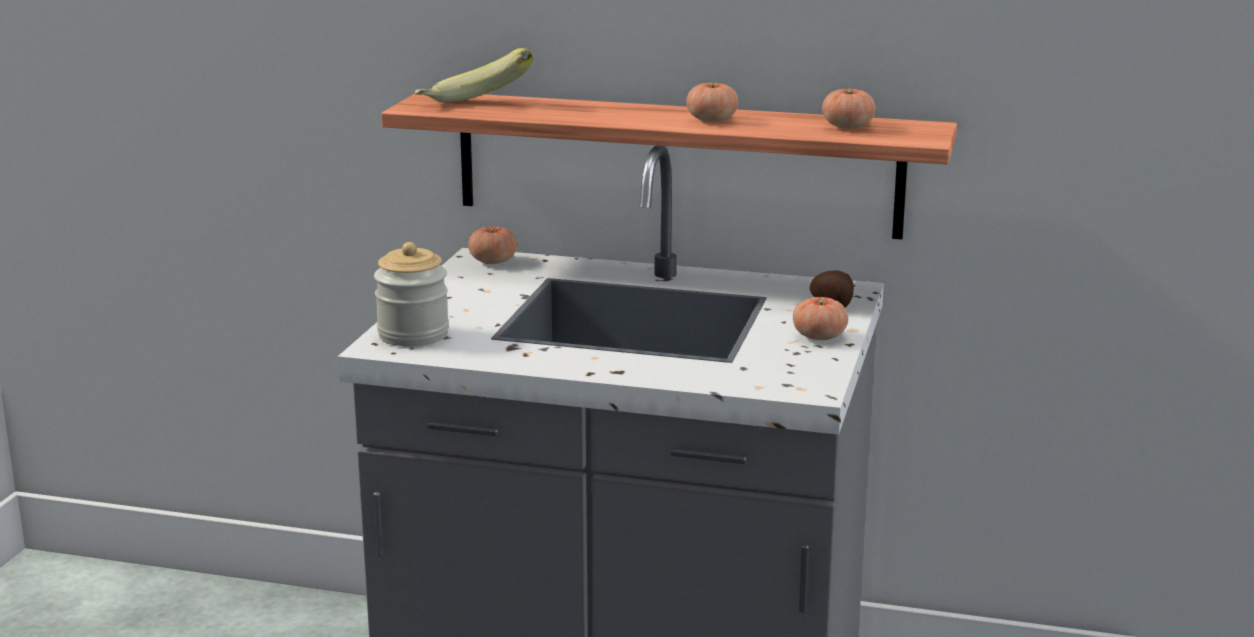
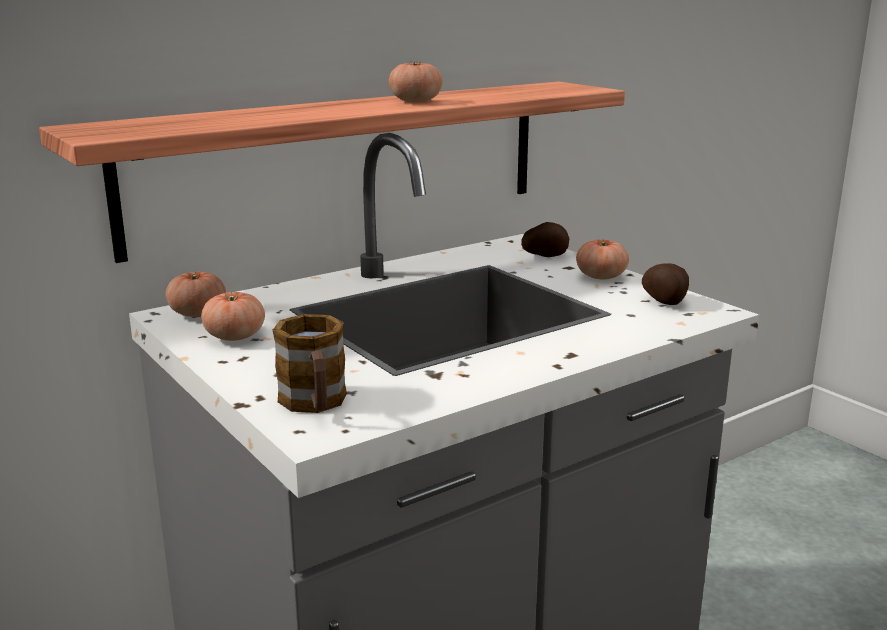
camera: 50 degrees left, 0 degrees up
(413, 335) = (315, 404): jar -> mug
(474, 107) = (167, 125): banana -> none
(799, 371) = (665, 302): none -> potato
(847, 126) = (518, 91): tomato -> tomato (235, 336)

